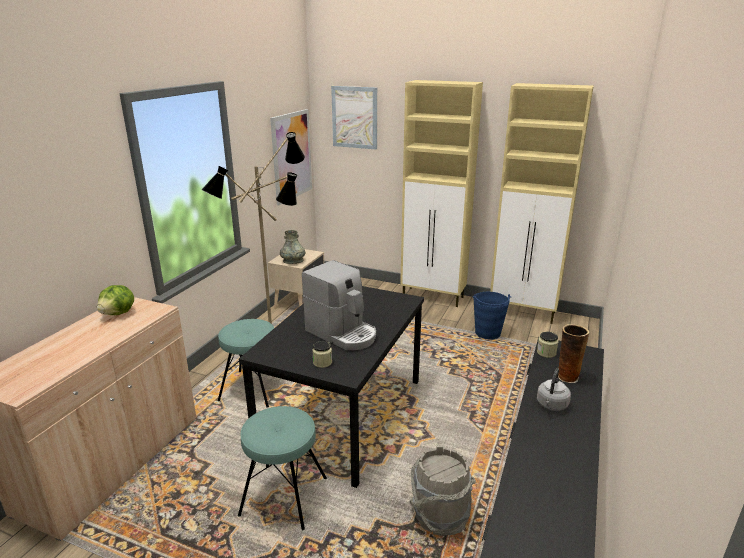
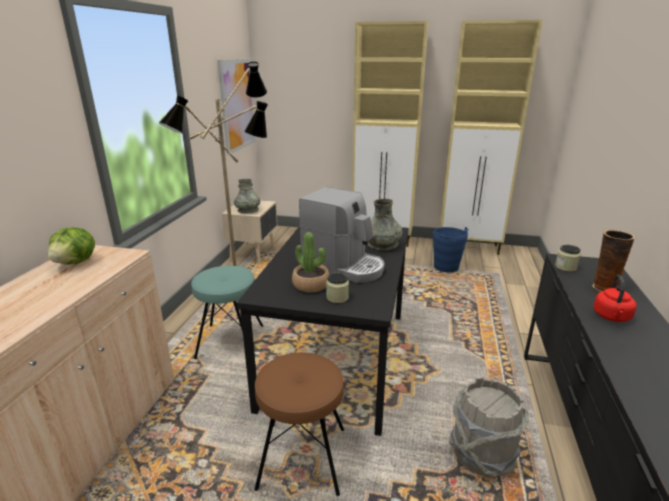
camera: 10 degrees left, 0 degrees up
(284, 496) = (302, 457): turquoise stool -> brown stool
(306, 348) = (311, 284): none -> potted plant
(354, 117) = (297, 66): picture -> none
(389, 314) = (382, 245): none -> grey vase
(551, 405) = (611, 317): grey kettle -> red kettle

